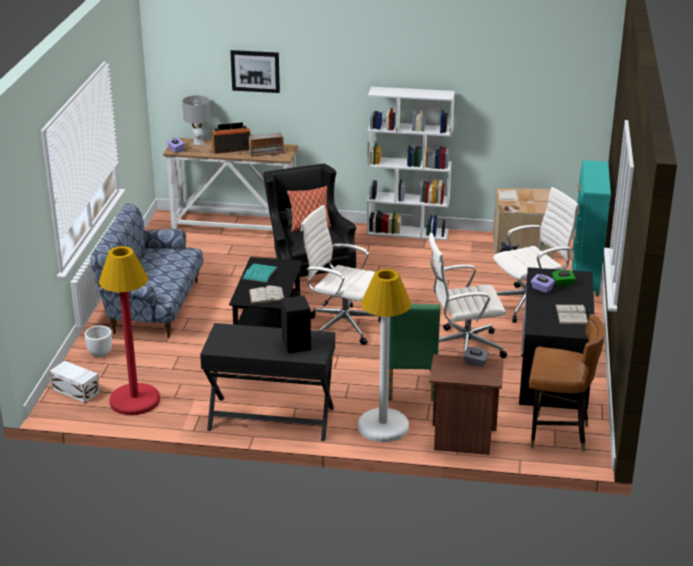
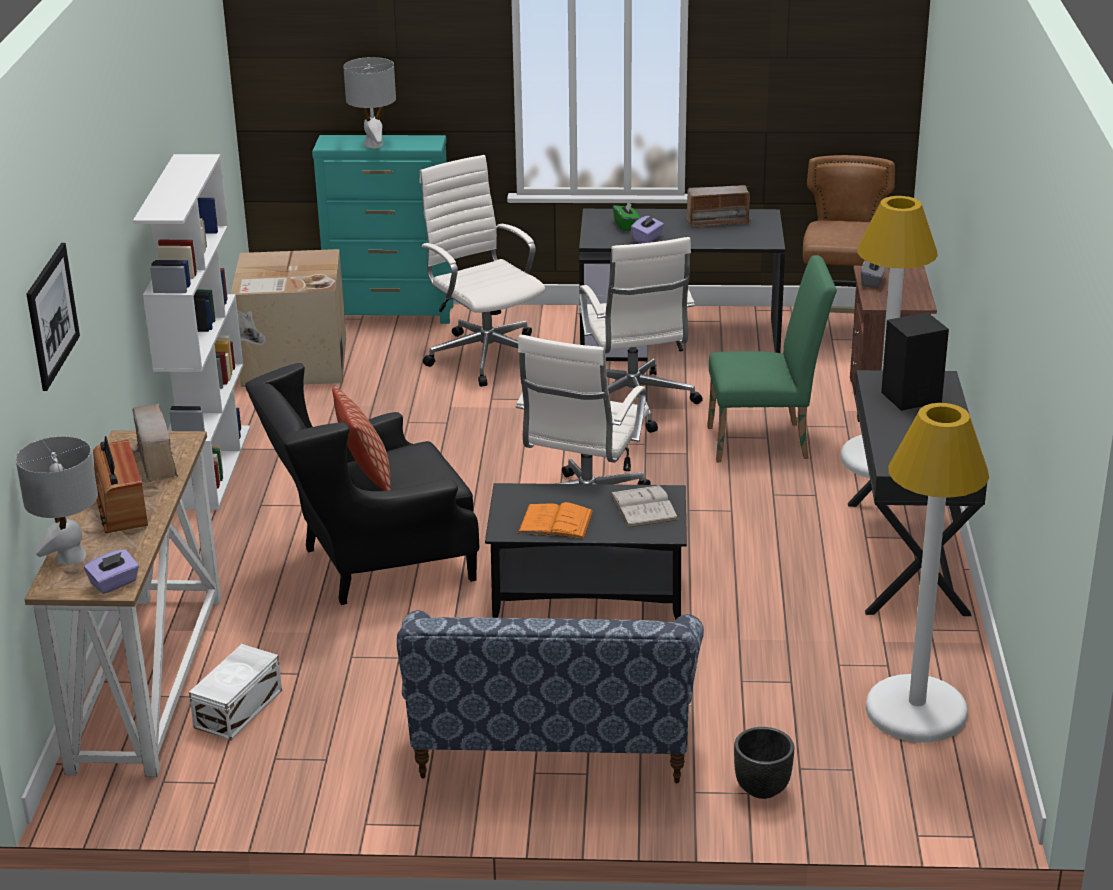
camera: 95 degrees left, 0 degrees up
(75, 391) = (916, 794): white storage box -> white storage box (240, 708)
(100, 353) = (761, 788): white planter -> black planter
(134, 400) = (916, 711): red floor lamp -> white floor lamp
(260, 273) = (555, 522): turquoise book -> orange book
(571, 314) = (717, 221): white book -> radio
(591, 175) = (374, 144): none -> grey table lamp

